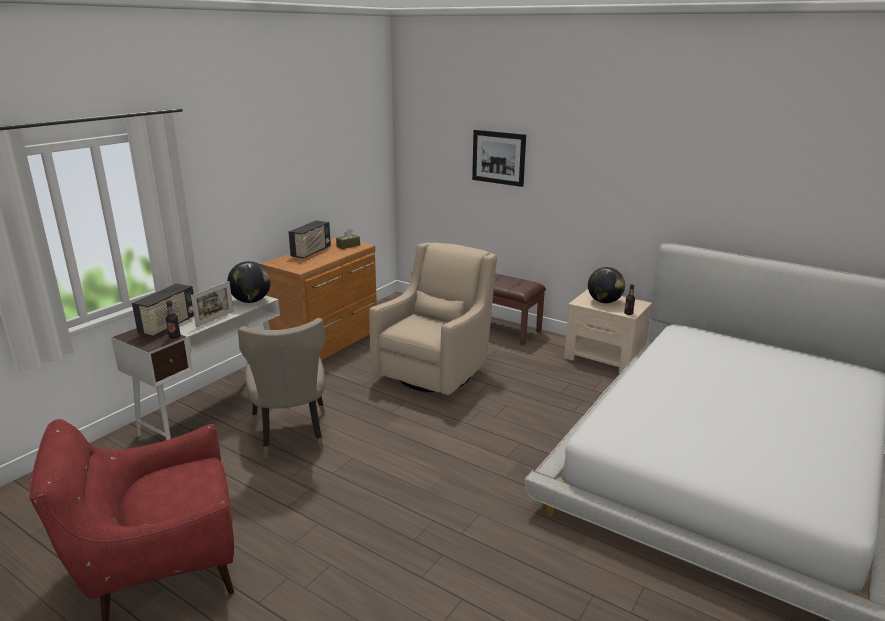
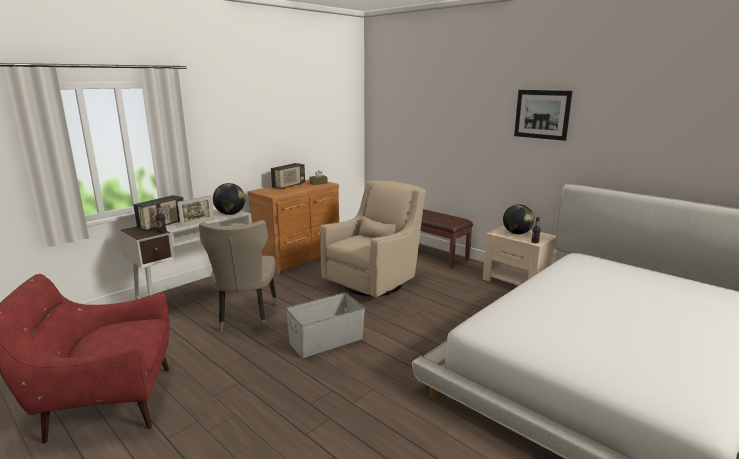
camera: 10 degrees right, 5 degrees down
(405, 458) = (326, 341): none -> grey storage box
(498, 157) = (438, 119): picture -> picture (542, 114)

